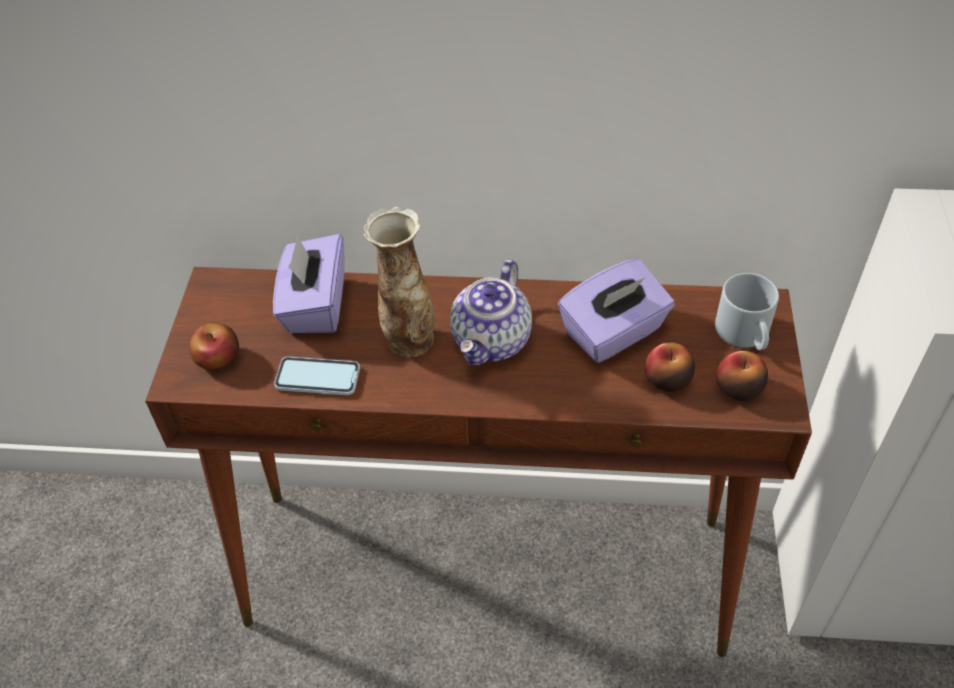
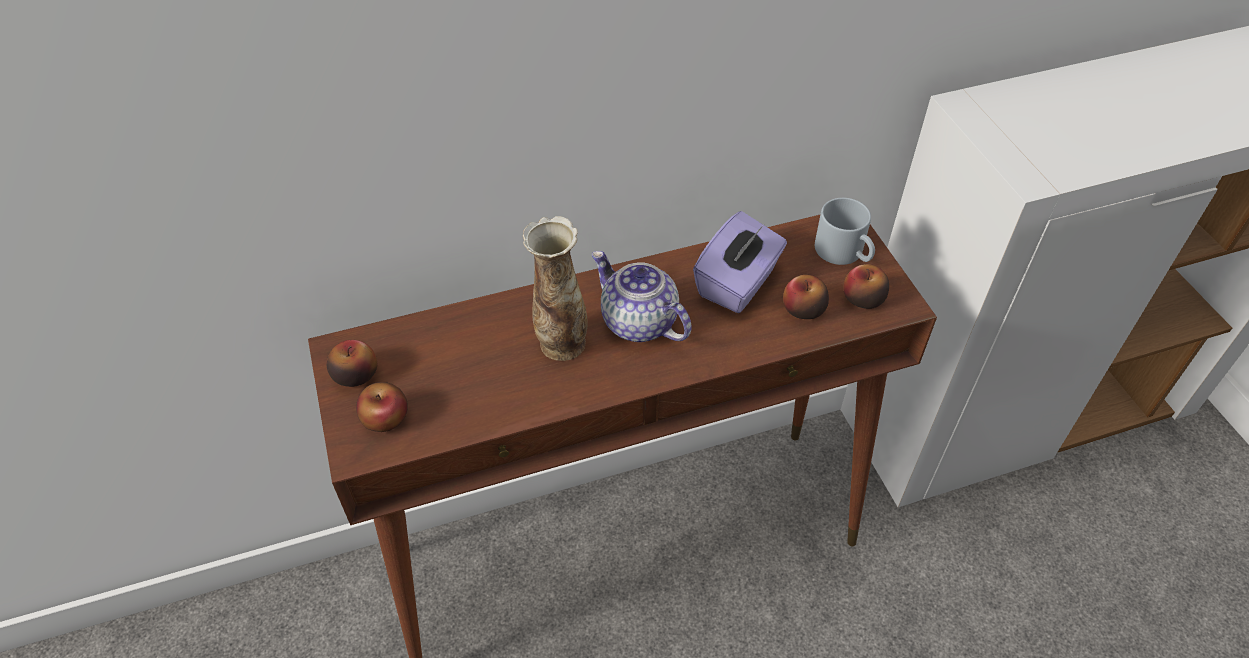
camera: 25 degrees left, 0 degrees up
(215, 311) = (355, 374): none -> apple
(315, 305) = (453, 339): purple tissue box -> none
(317, 378) = (495, 405): phone -> none
(492, 341) = (638, 322): teapot -> teapot turned 135 degrees clockwise

